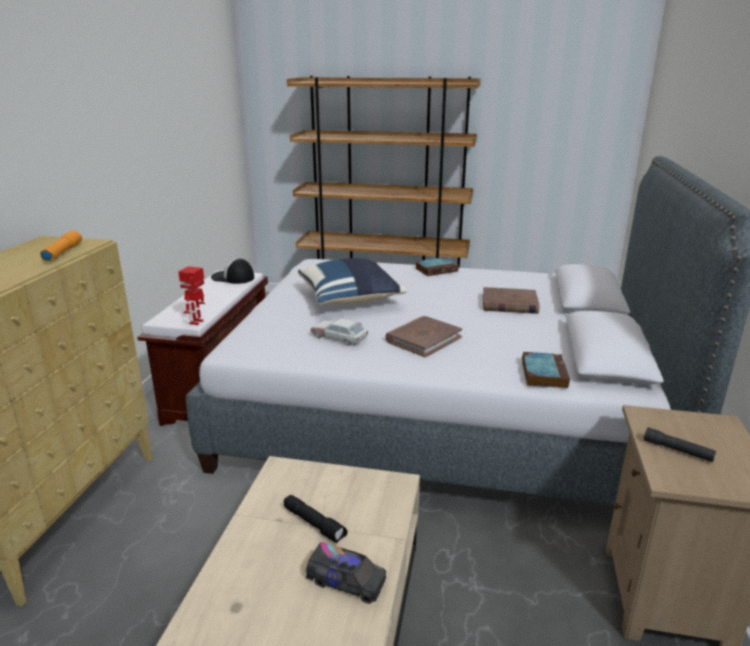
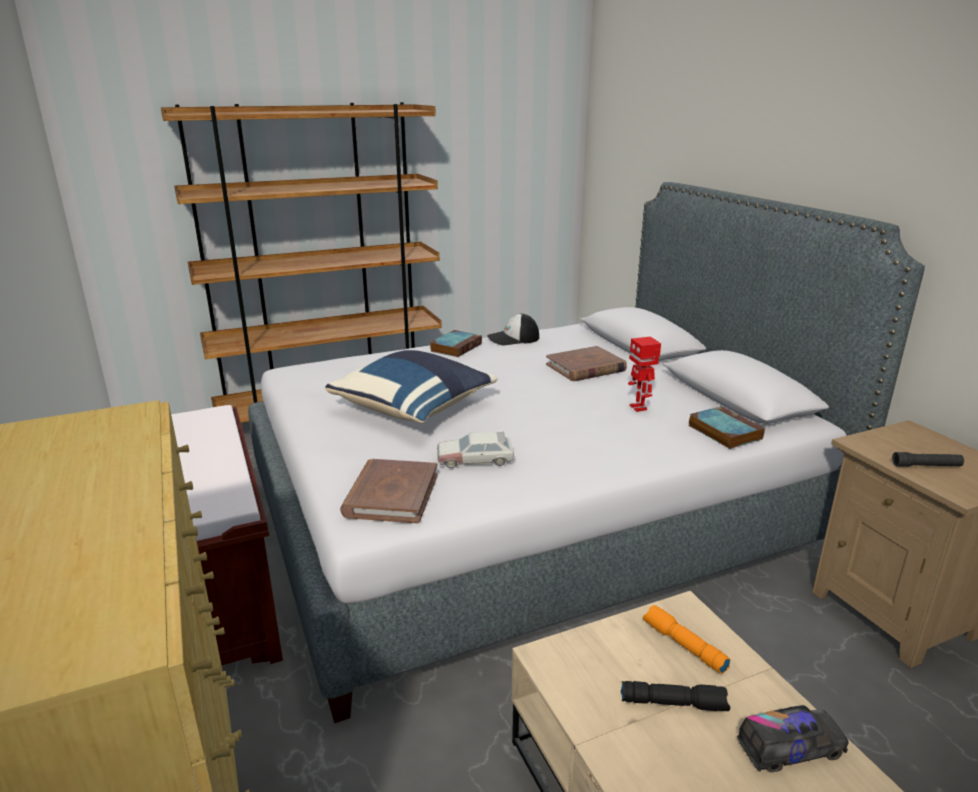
camera: 35 degrees left, 0 degrees up
(62, 252) = (115, 443): orange flashlight -> orange flashlight (683, 646)
(197, 322) = (241, 502): toy robot -> toy robot (639, 408)
(232, 278) = (196, 422): cap -> cap (513, 338)
(423, 339) = (566, 431): brown book -> brown book (391, 495)

